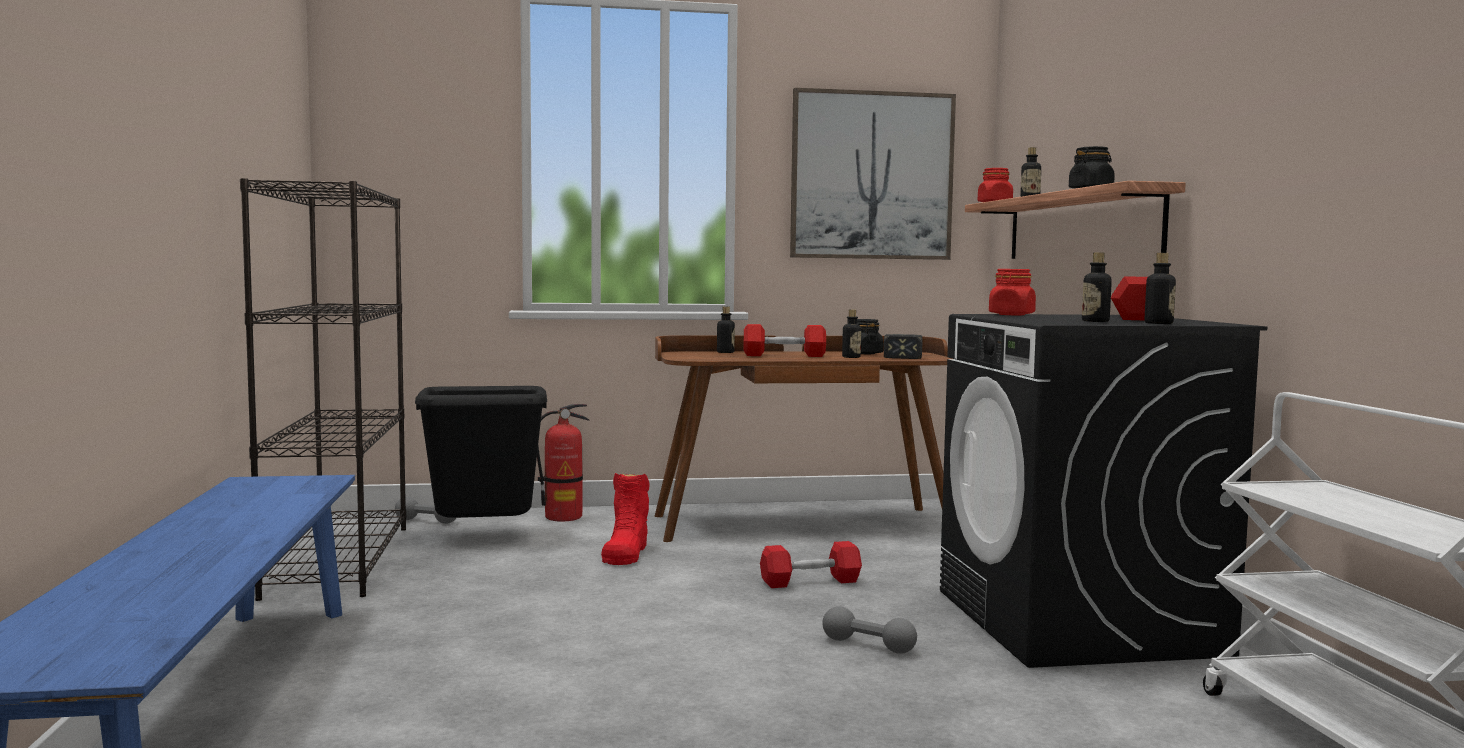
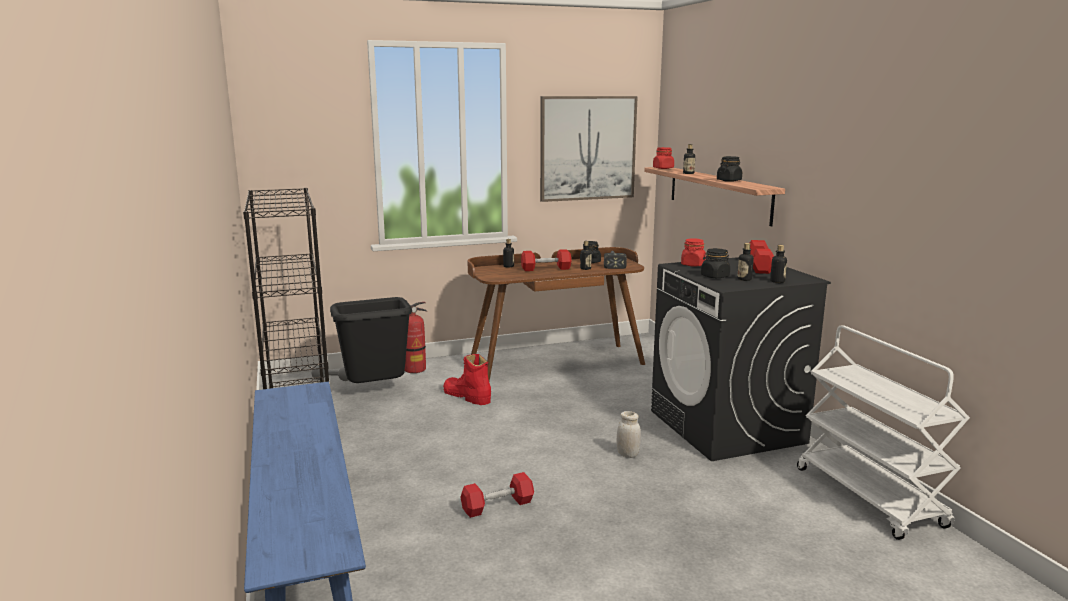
camera: 10 degrees left, 10 degrees up
(626, 553) = (467, 396): red boot -> red boot turned 135 degrees clockwise
(810, 582) = (580, 410): red dumbbell -> red dumbbell (497, 506)
(868, 646) = (627, 454): grey dumbbell -> white jar
(1041, 319) = (714, 276): none -> black jar

